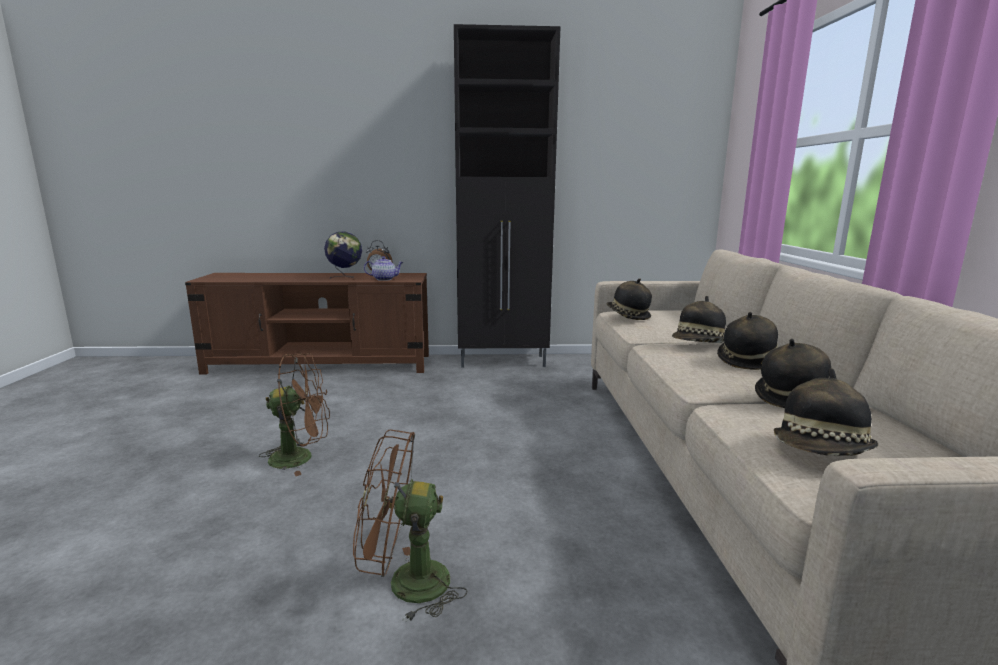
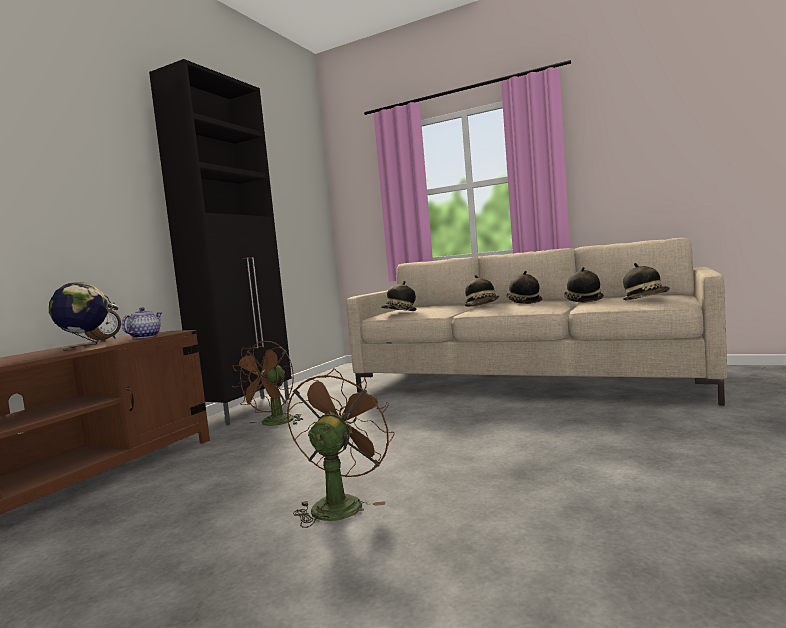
camera: 60 degrees left, 10 degrees down
(405, 584) = (593, 465): brown fan -> brown fan (273, 424)

